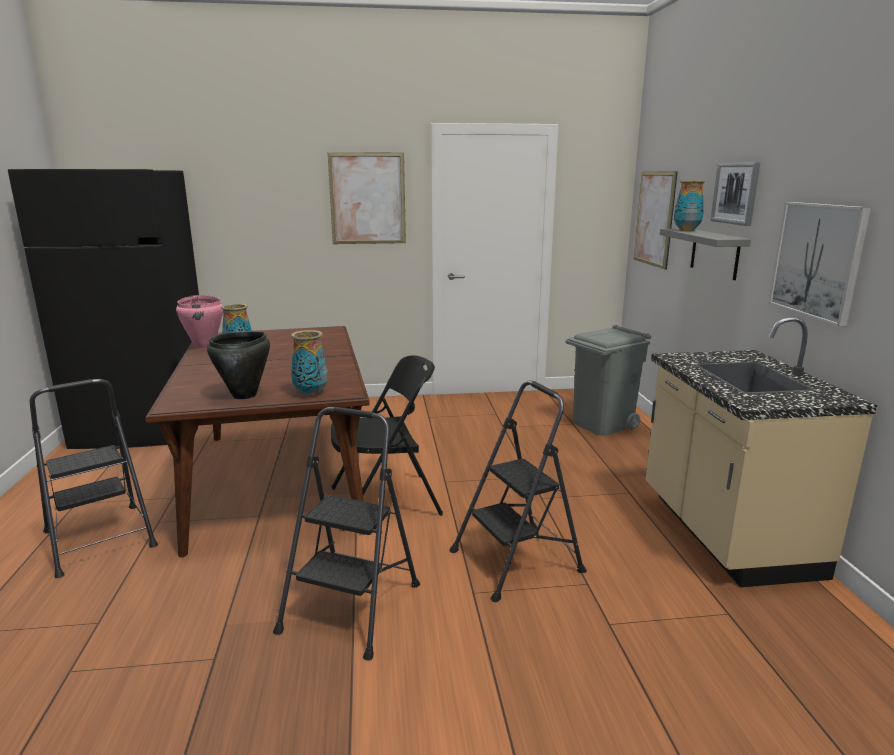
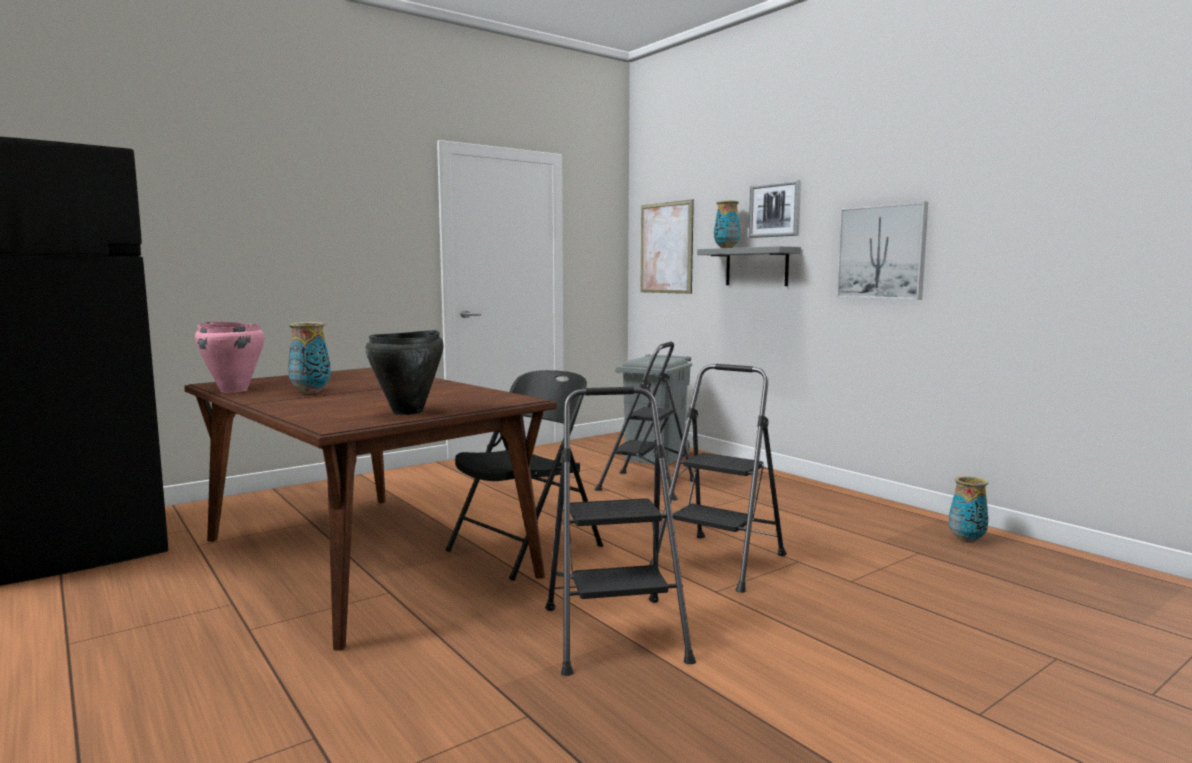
camera: 30 degrees left, 10 degrees down
(99, 539) = (178, 667): black step ladder -> black step ladder (649, 485)
(311, 393) = (485, 403): vase -> vase (966, 540)
(367, 199) = (368, 221): picture -> none
(724, 534) = (850, 508): beige counter -> none

